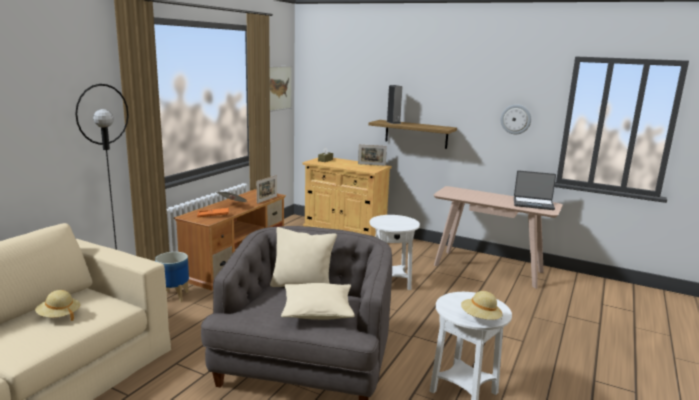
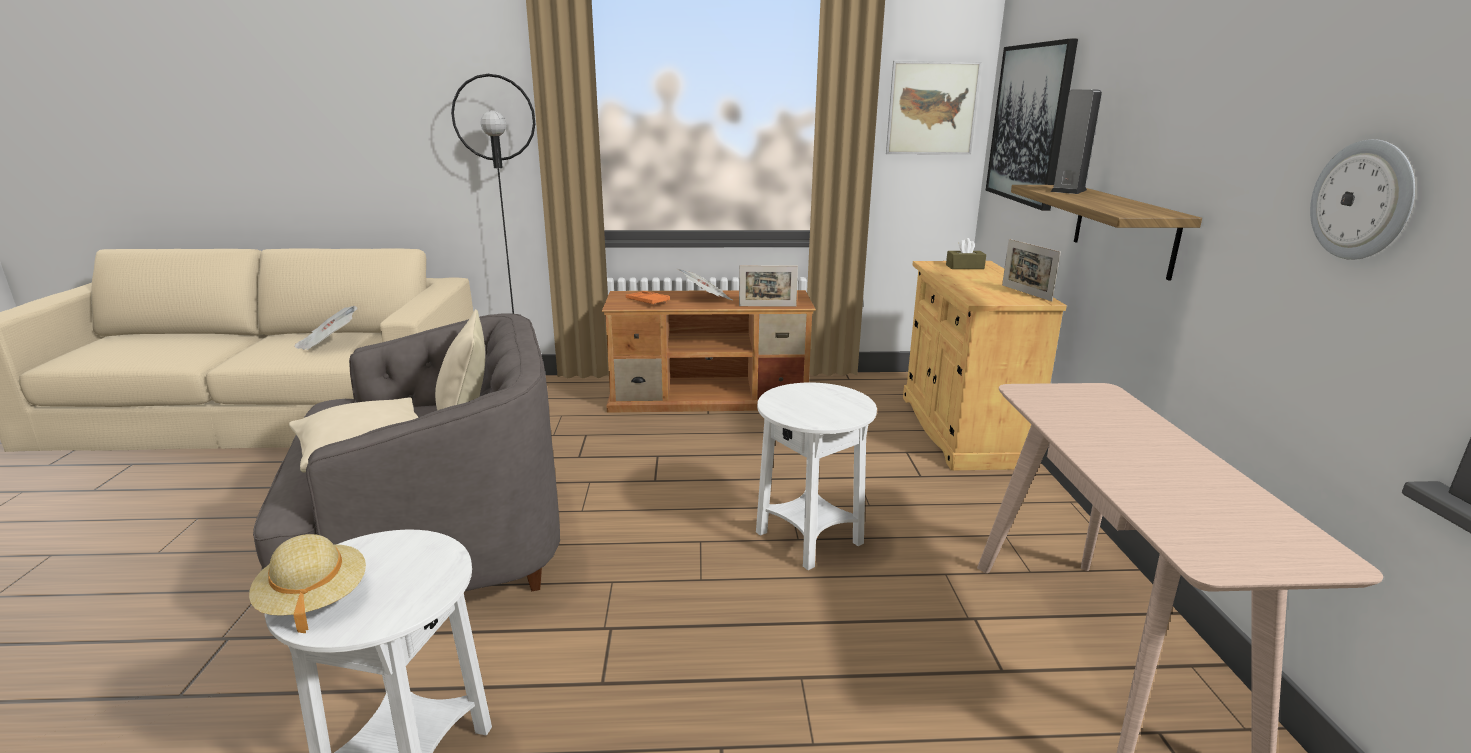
camera: 60 degrees right, 5 degrees up
(59, 316) = (328, 344): beige hat -> newspaper
(174, 296) = (567, 399): planter -> none
(335, 95) = (1029, 124): none -> picture
(533, 204) = (1232, 520): laptop -> none

